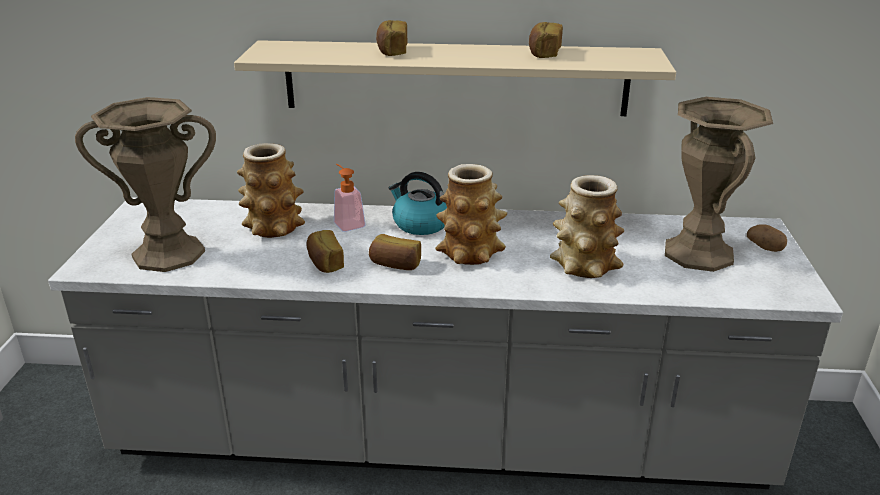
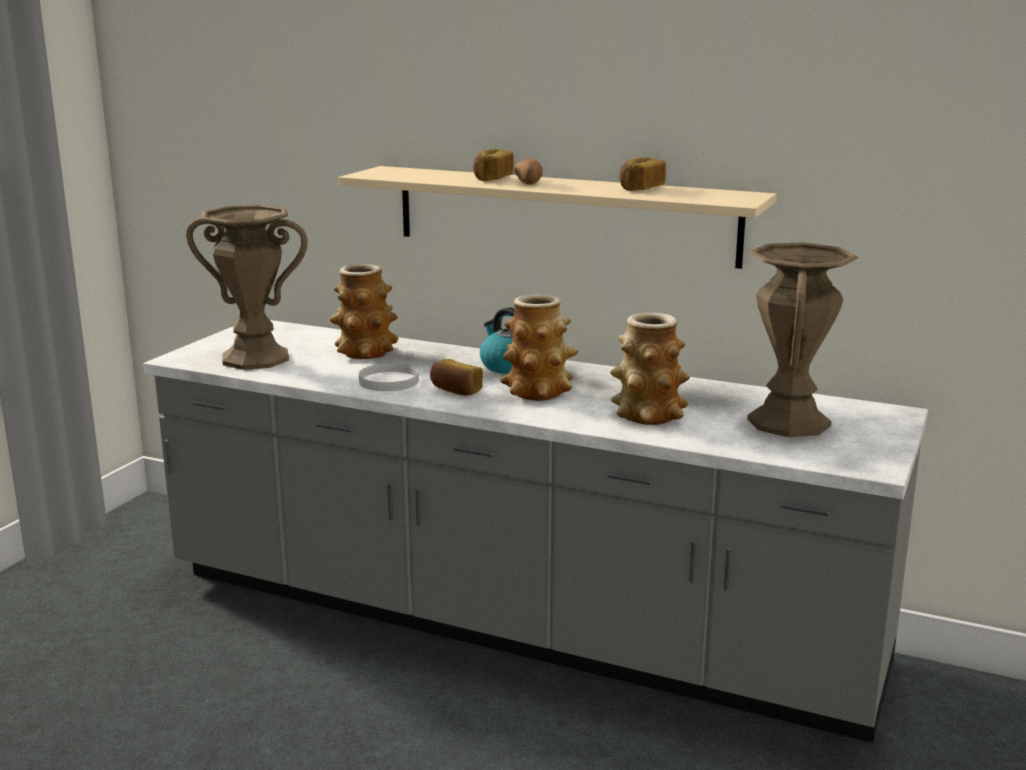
camera: 20 degrees right, 10 degrees down
(324, 263) = (389, 381): bread -> white plate
(347, 223) = (438, 357): soap dispenser -> none
(765, 248) = (876, 428): potato -> potato (529, 183)

